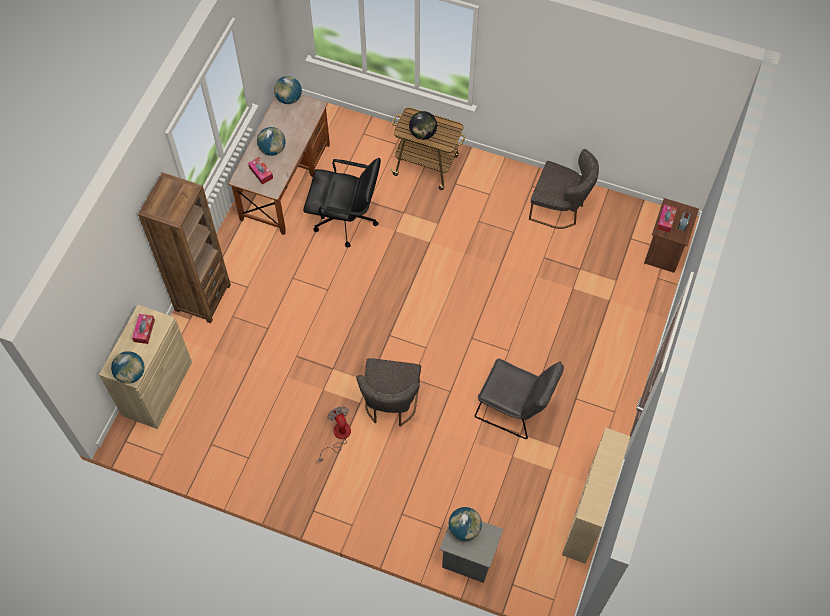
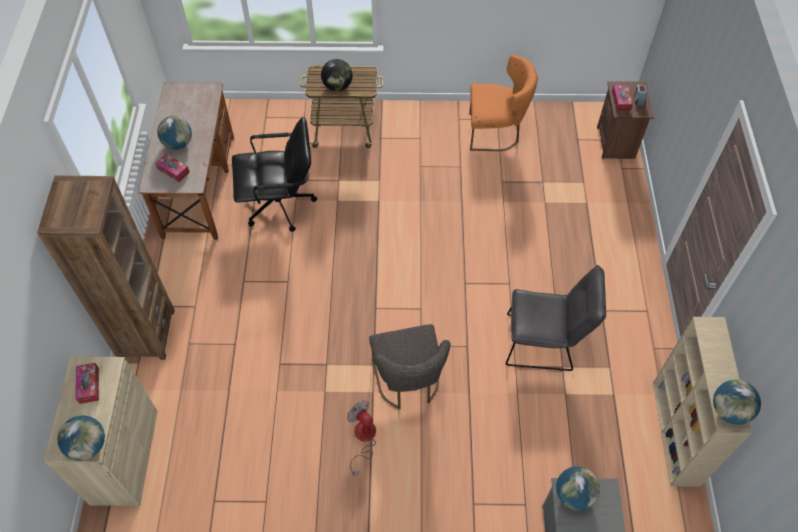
camera: 20 degrees left, 5 degrees down
(289, 98) = (178, 89): globe -> globe (729, 411)
(560, 209) = (496, 132): grey chair -> orange chair

